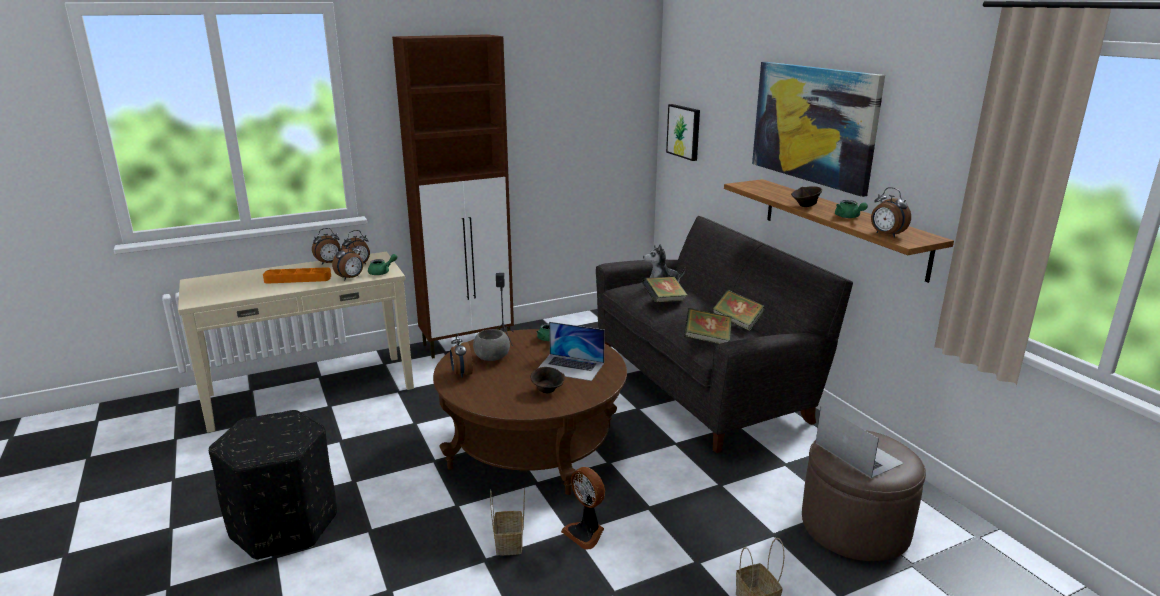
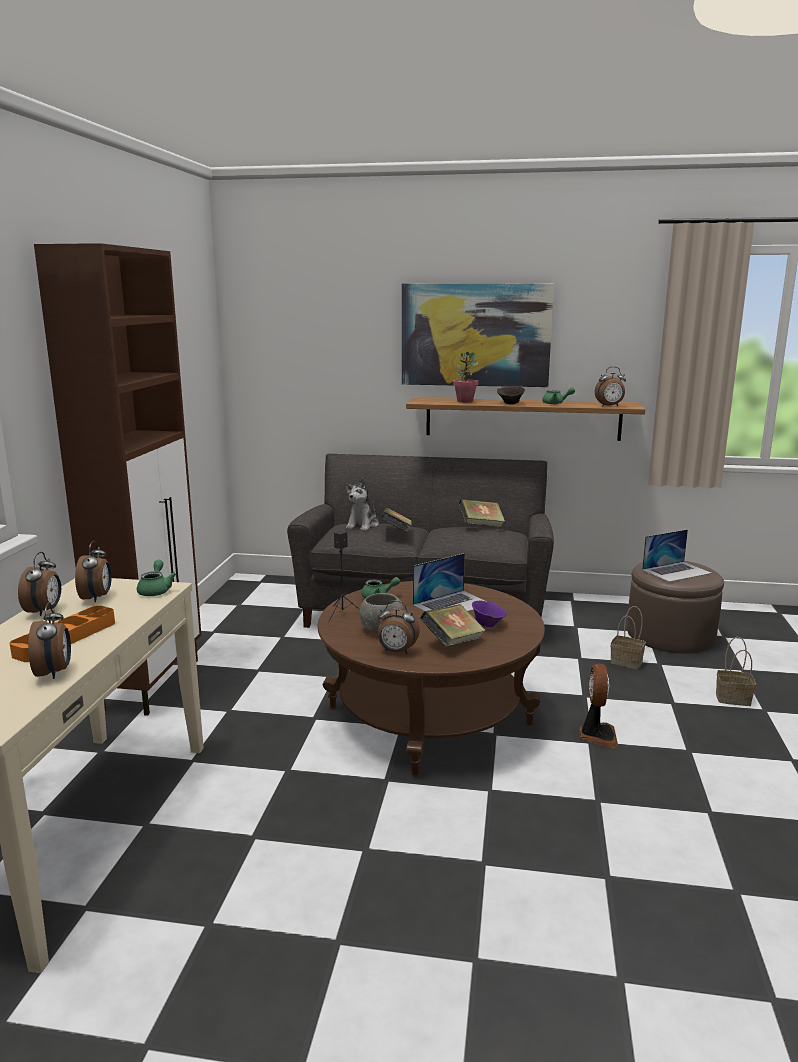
camera: 55 degrees left, 5 degrees down
(284, 525) = (409, 935): black ottoman -> none
(351, 278) = (137, 609): alarm clock -> alarm clock (54, 672)
(509, 544) = (583, 779): basket -> basket (627, 662)
(547, 390) = (488, 624): brown bowl -> purple bowl
(585, 533) = (597, 735): fan -> fan turned 75 degrees counterclockwise
(684, 131) = (276, 370): picture -> none
(707, 340) = (495, 543): book -> book (452, 642)
(779, 193) = (465, 401): none -> potted plant
(858, 453) = (676, 571): laptop -> laptop turned 150 degrees clockwise

